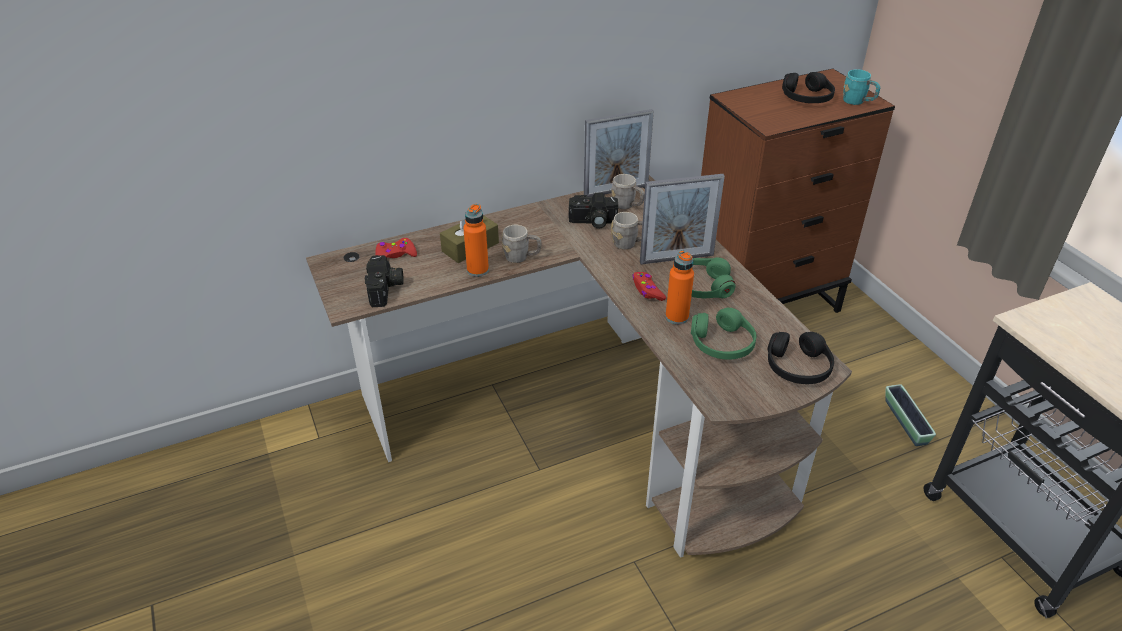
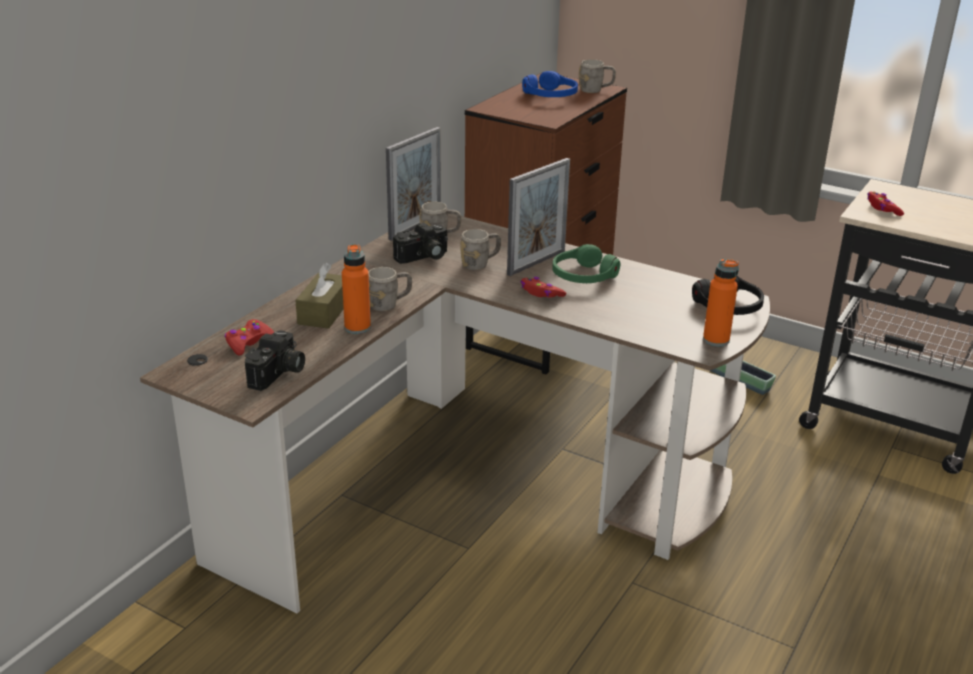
camera: 35 degrees left, 10 degrees down
(386, 290) = (278, 374): camera -> camera turned 60 degrees clockwise
(677, 317) = (591, 304): orange bottle -> orange bottle (716, 340)
(722, 343) = (651, 310): green headphones -> none
(806, 98) = (551, 95): black headphones -> blue headphones
(858, 102) = (596, 90): turquoise mug -> grey mug
(1056, 323) = (883, 209): none -> red game controller

